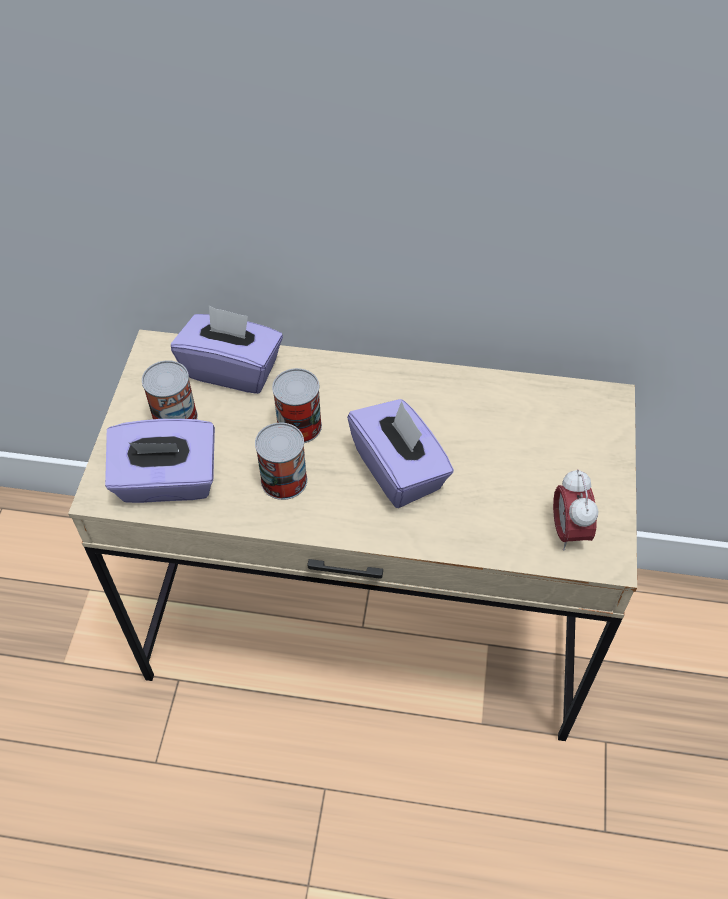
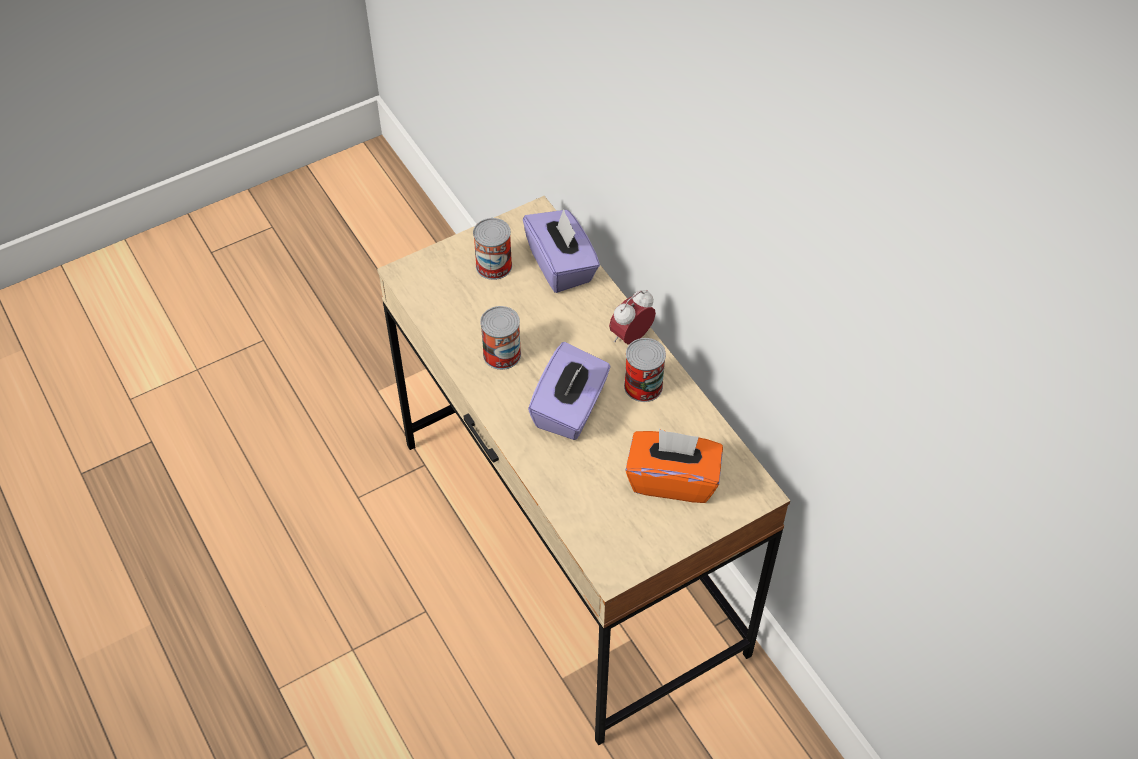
camera: 50 degrees right, 0 degrees up
(167, 482) = (443, 298): purple tissue box -> none
(299, 426) = (552, 332): can -> can (643, 386)
(545, 447) = (672, 479): none -> orange tissue box
(568, 531) = (613, 535): alarm clock -> alarm clock (631, 337)

